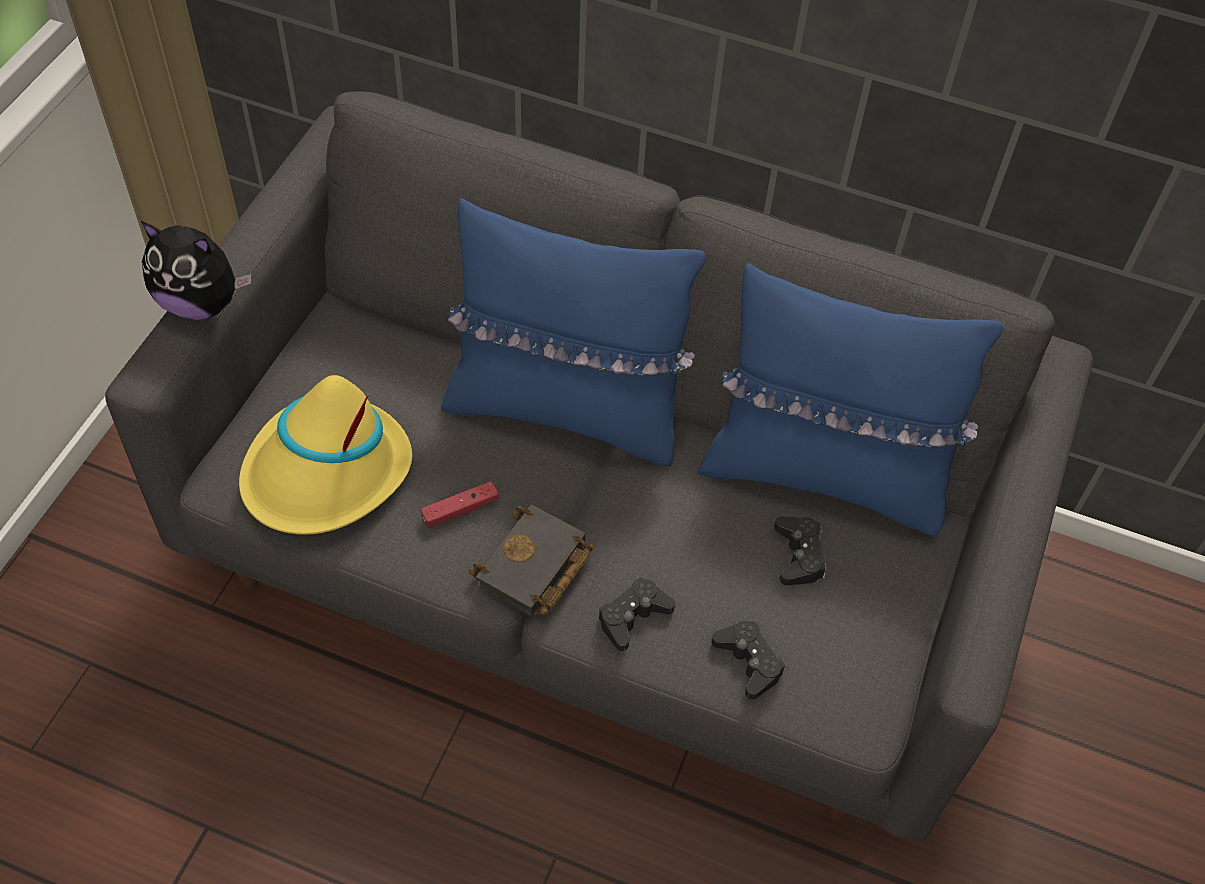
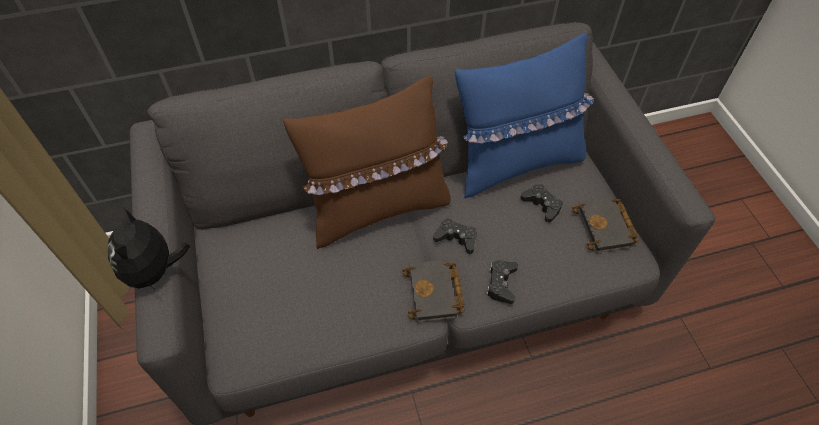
camera: 35 degrees left, 0 degrees up
(201, 303) = (155, 272): plush toy -> plush toy turned 105 degrees clockwise
(326, 473) = (287, 320): yellow hat -> none
(460, 510) = (373, 290): red game controller -> none
(566, 409) = (377, 208): blue pillow -> brown pillow
(748, 662) = (568, 267): black game controller -> black game controller (456, 238)
(863, 650) = (606, 228): none -> black book

